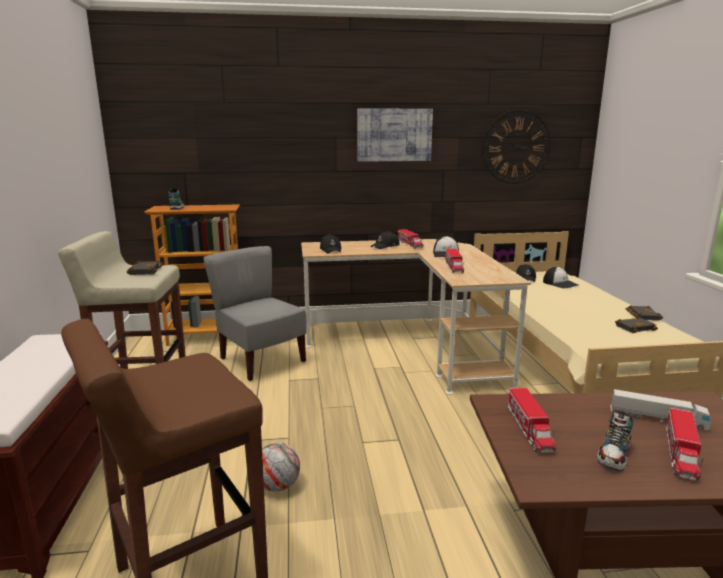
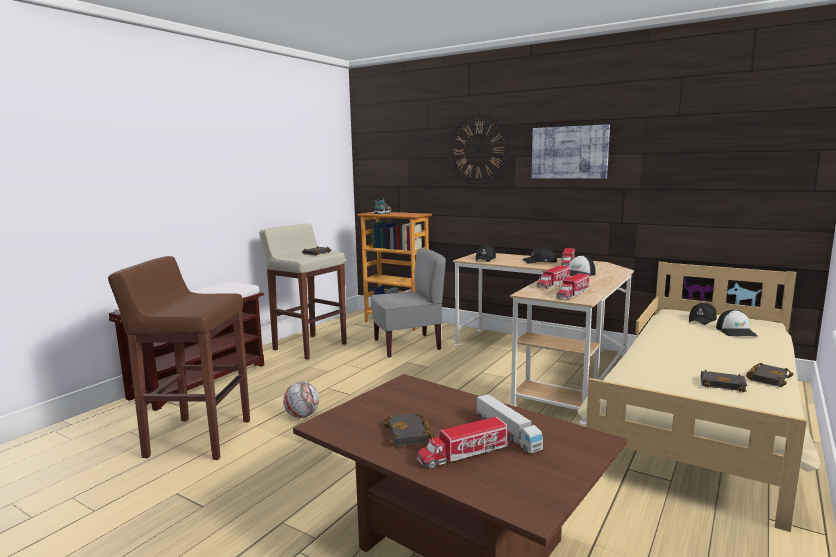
camera: 40 degrees right, 5 degrees down
(261, 361) = (407, 345): grey chair -> grey chair turned 75 degrees clockwise
(516, 147) = (716, 163): wall clock -> wall clock (478, 150)
(529, 429) = (391, 402): toy truck -> toy truck (573, 294)
(614, 455) = (410, 434): shoe -> black book

